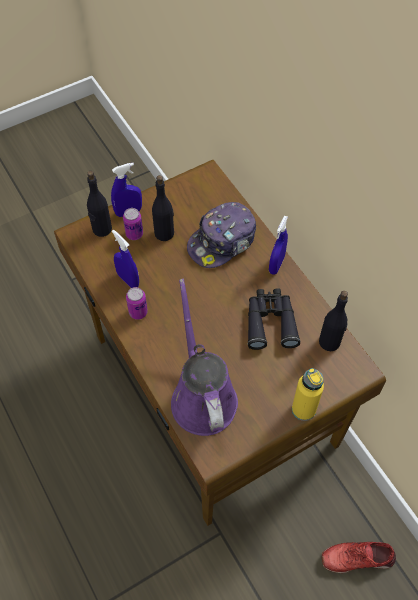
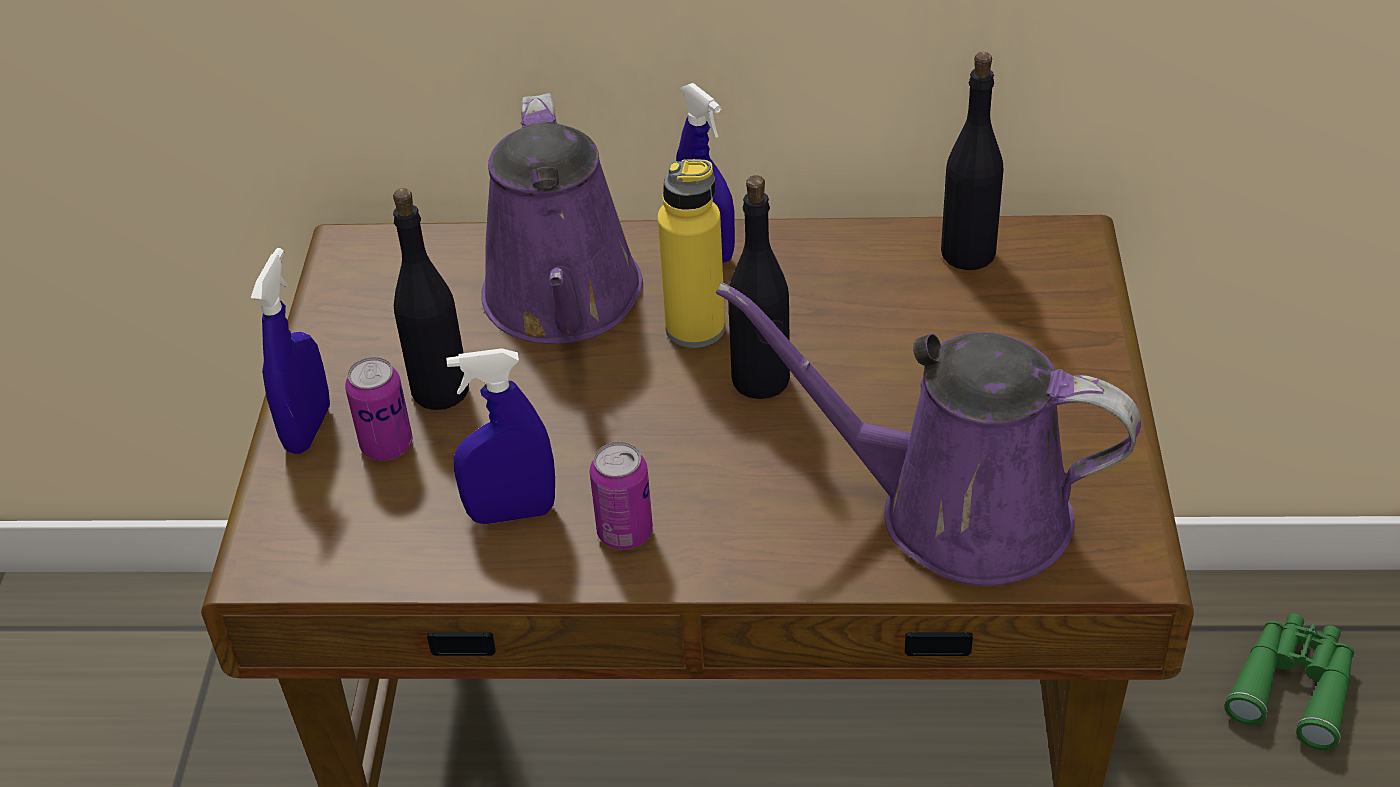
camera: 55 degrees left, 15 degrees down
(102, 229) = (306, 501): black bottle -> black bottle (761, 380)
(222, 242) = (564, 303): cap -> purple watering can
(270, 322) = (846, 318): black binoculars -> none
(303, 409) = (1105, 360): yellow bottle -> yellow bottle (695, 328)
(357, 557) = (1293, 687): red shoe -> green binoculars

